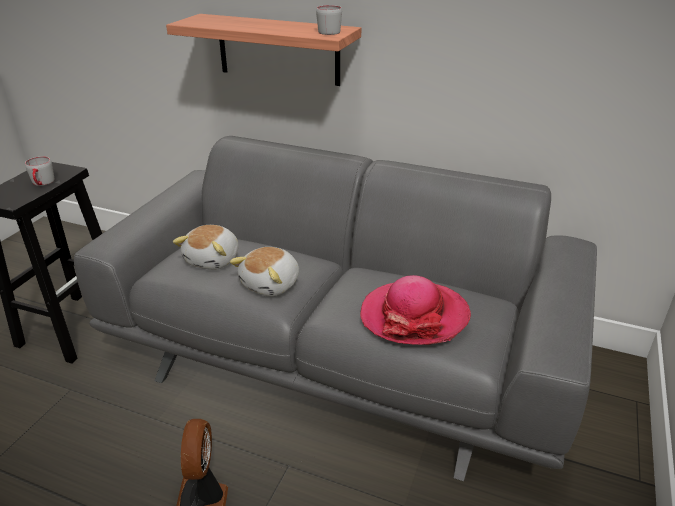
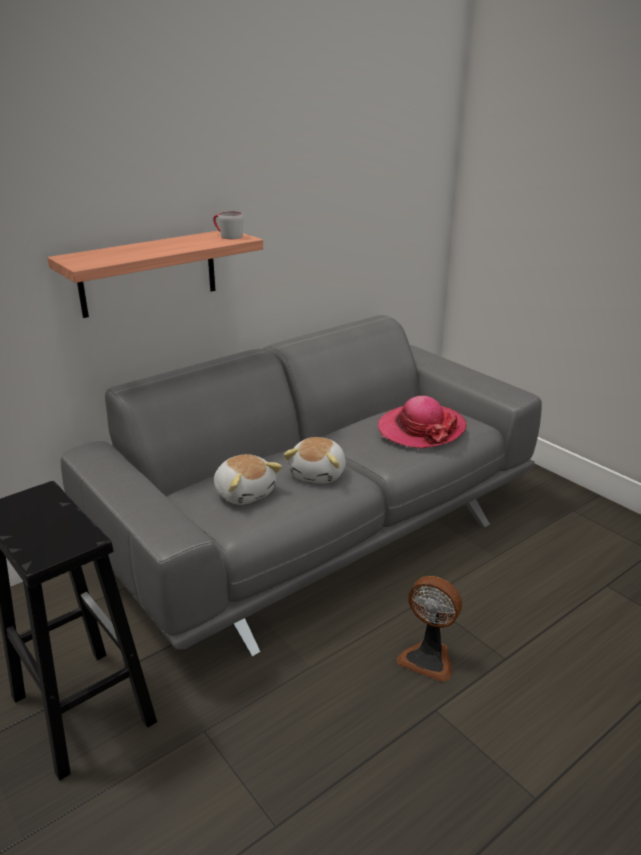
camera: 60 degrees left, 5 degrees down
(42, 183) = (55, 514): grey mug -> none
(271, 284) = (319, 474): plush toy -> plush toy turned 45 degrees clockwise

